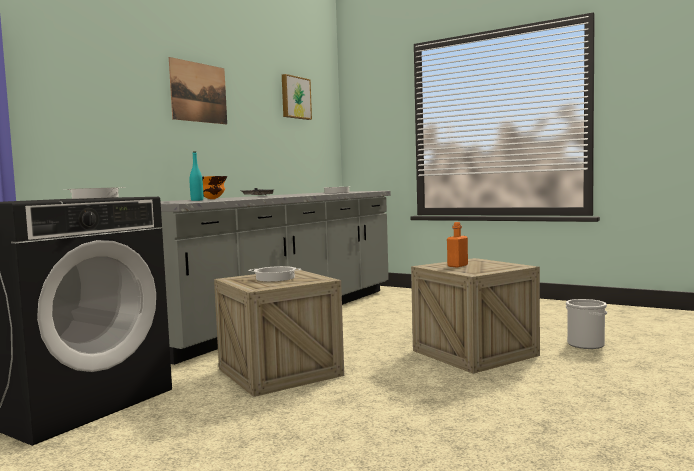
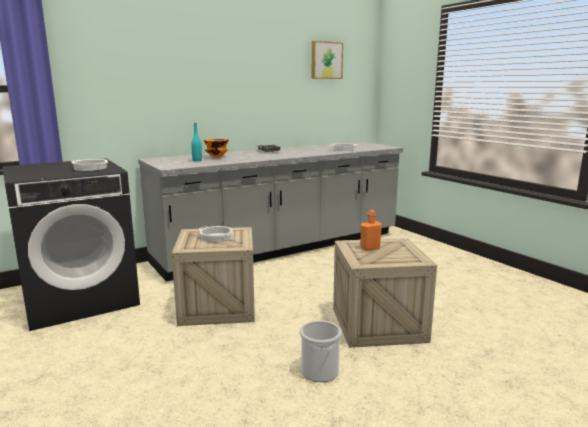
camera: 25 degrees right, 10 degrees up
(199, 92) = (223, 66): picture -> none
(586, 344) = (491, 341): bucket -> bucket (320, 372)

